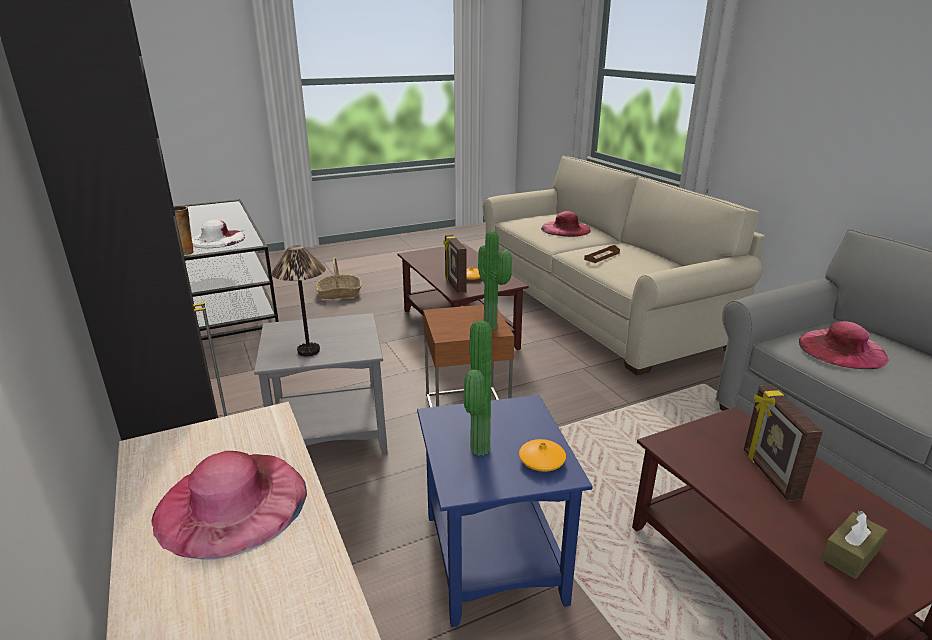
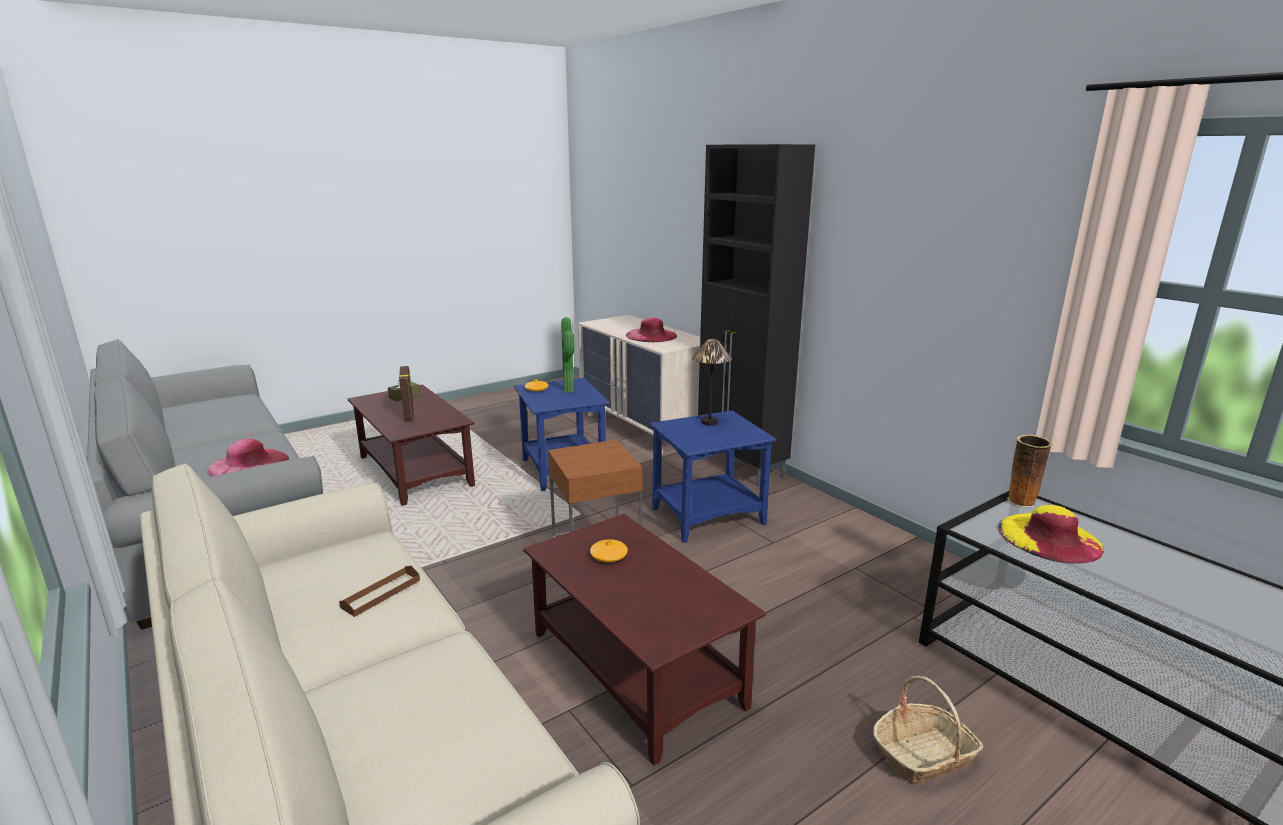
camera: 170 degrees right, 5 degrees down
(217, 239) = (1049, 538): white hat -> yellow hat
(330, 436) = (707, 515): grey side table -> blue side table
(454, 285) = (628, 537): picture frame -> none
(492, 326) = (568, 455): potted plant -> none
(565, 229) = (399, 711): pink hat -> none

